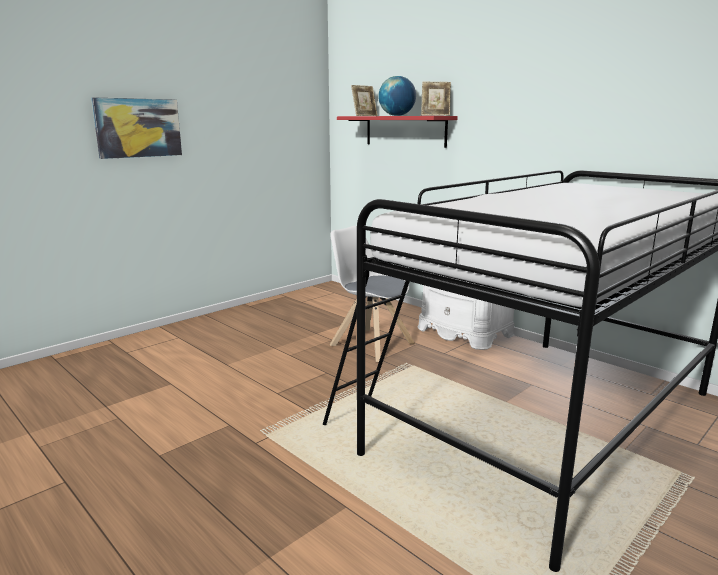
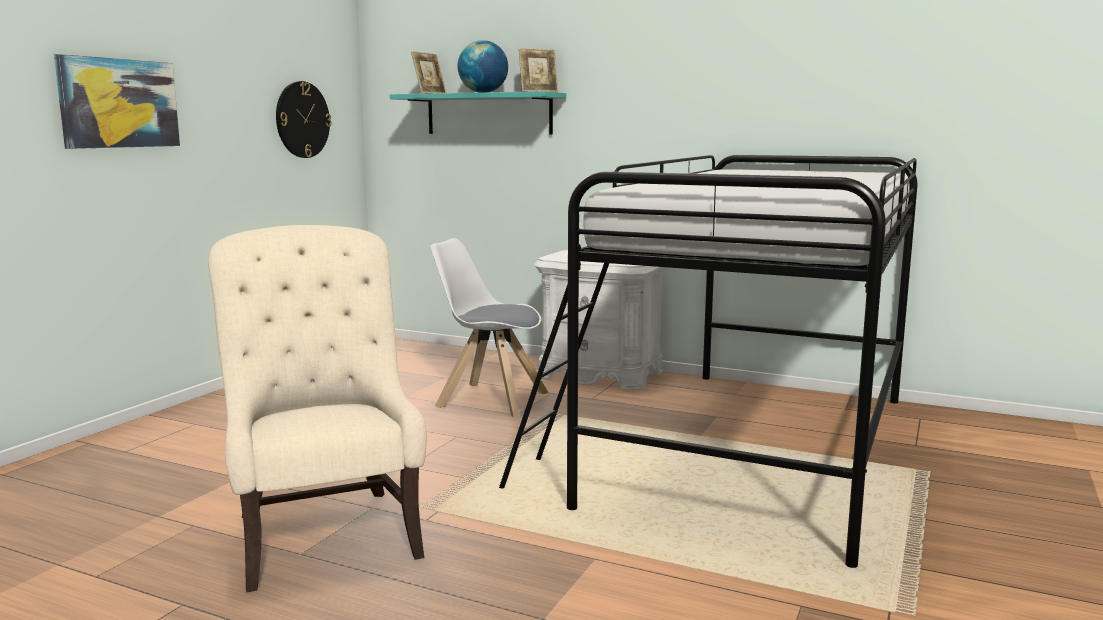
camera: 20 degrees left, 5 degrees down
(184, 442) = (325, 535): none -> beige armchair
(279, 134) = (302, 119): none -> wall clock
(405, 131) = (489, 114): red shelf -> turquoise shelf

